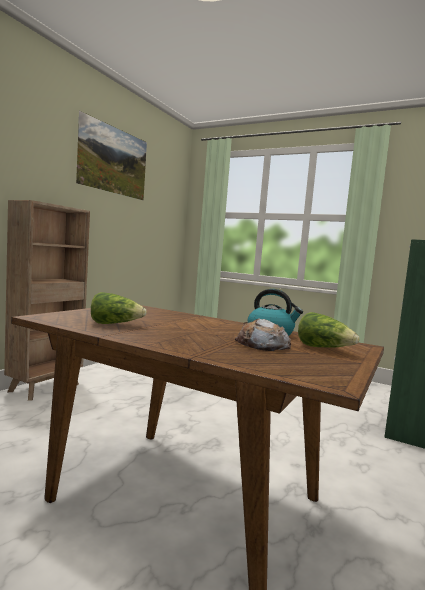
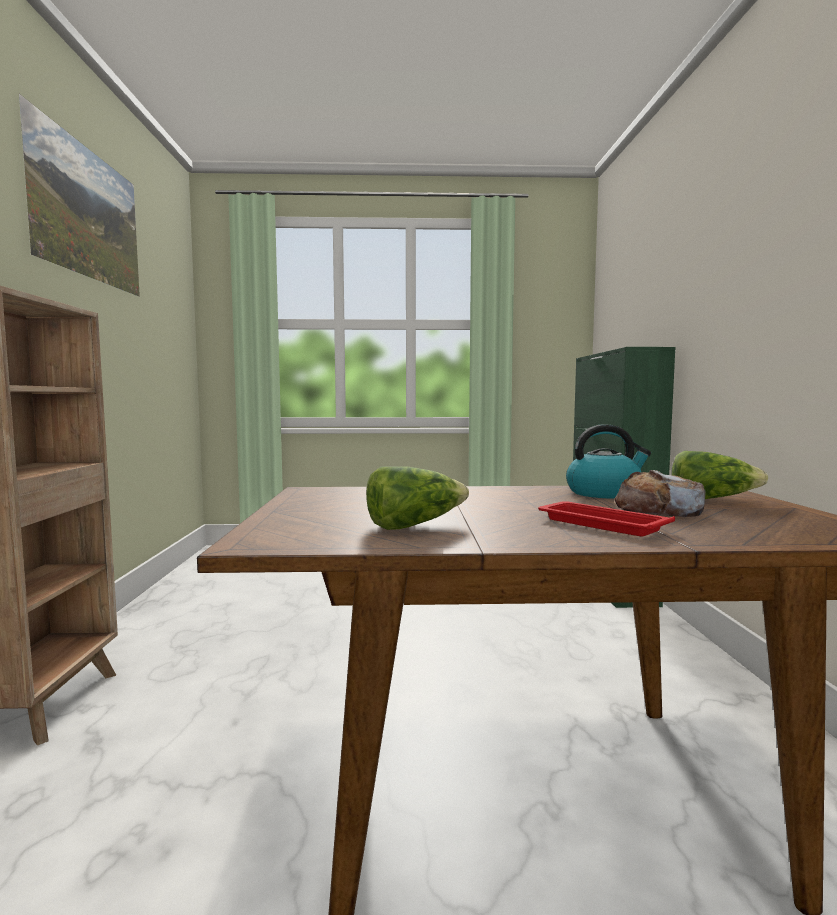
camera: 30 degrees left, 0 degrees up
(196, 341) = (599, 524): none -> red tray

